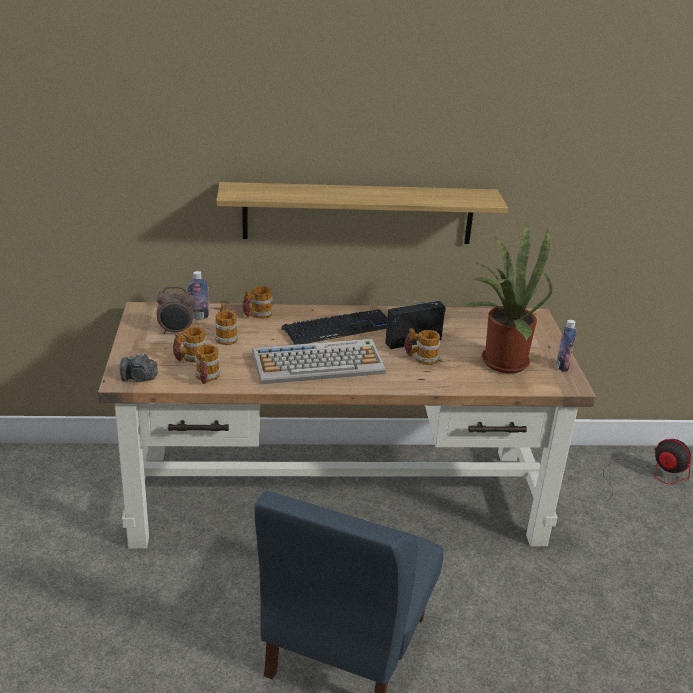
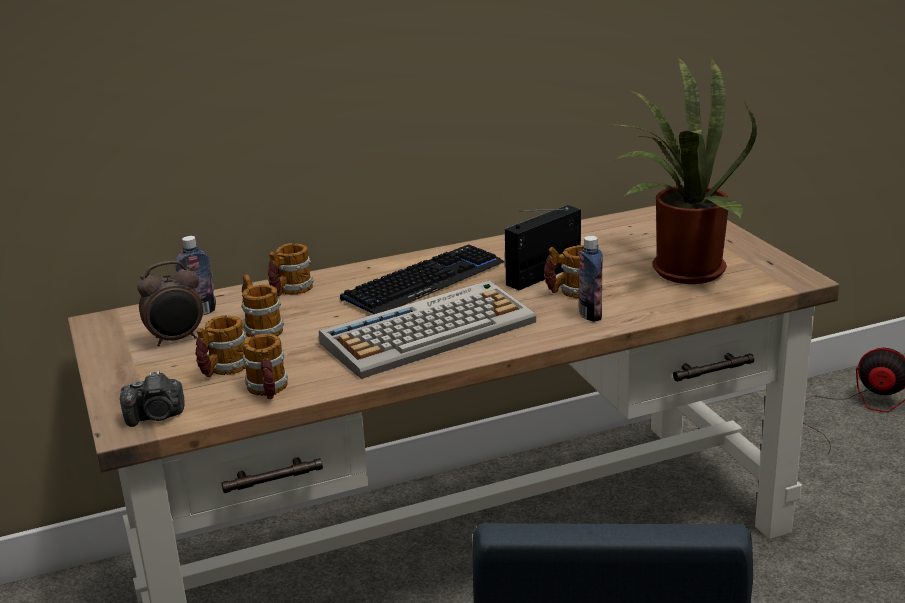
camera: 15 degrees left, 5 degrees down
(358, 213) = (412, 103): shelf -> none
(562, 366) = (766, 259): bottle -> bottle (590, 315)

